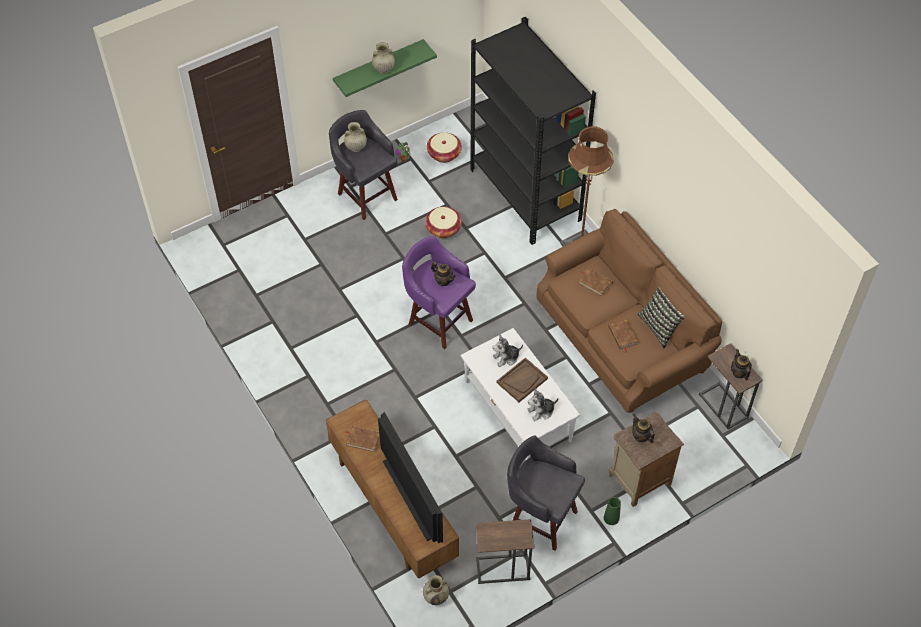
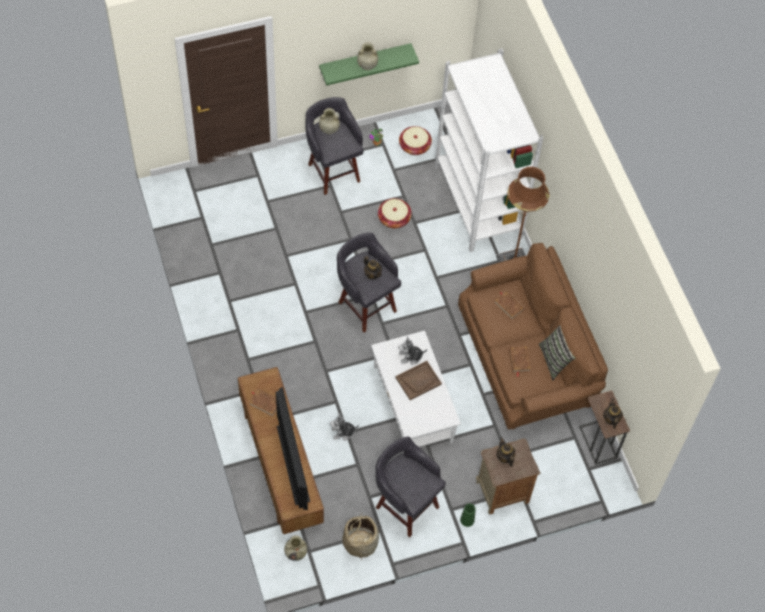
camera: 10 degrees right, 5 degrees up
(438, 320) = (366, 305): purple stool -> grey stool
(503, 568) = (360, 542): brown side table -> basket
(525, 194) = (477, 202): black bookcase -> white bookcase
(541, 411) = (427, 412): plush toy -> plush toy (343, 432)

